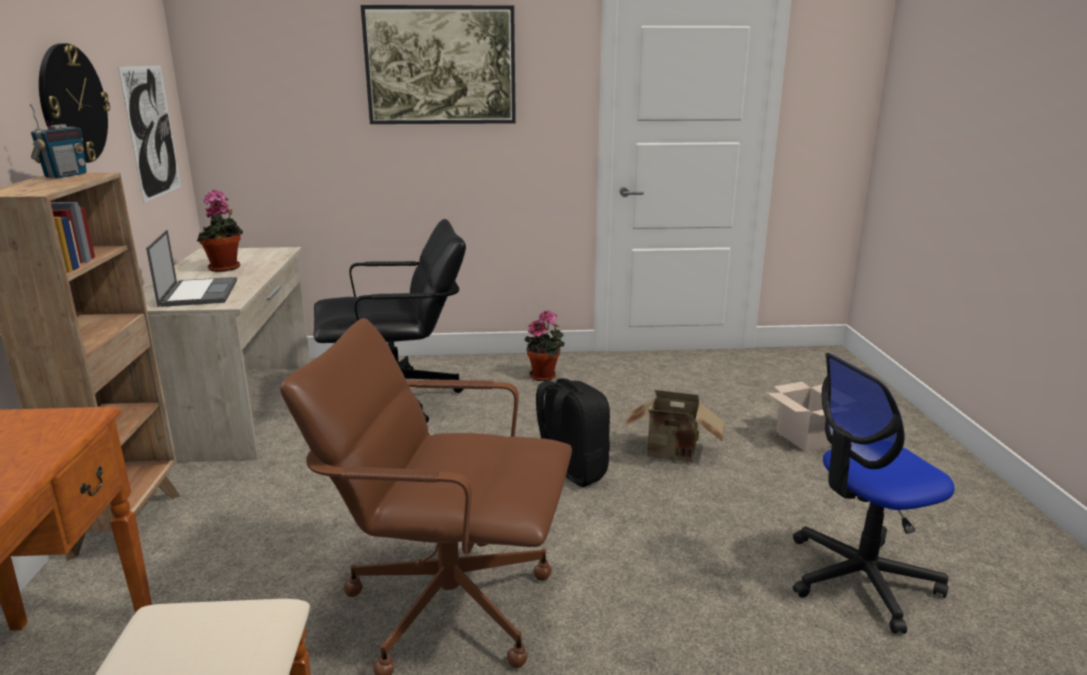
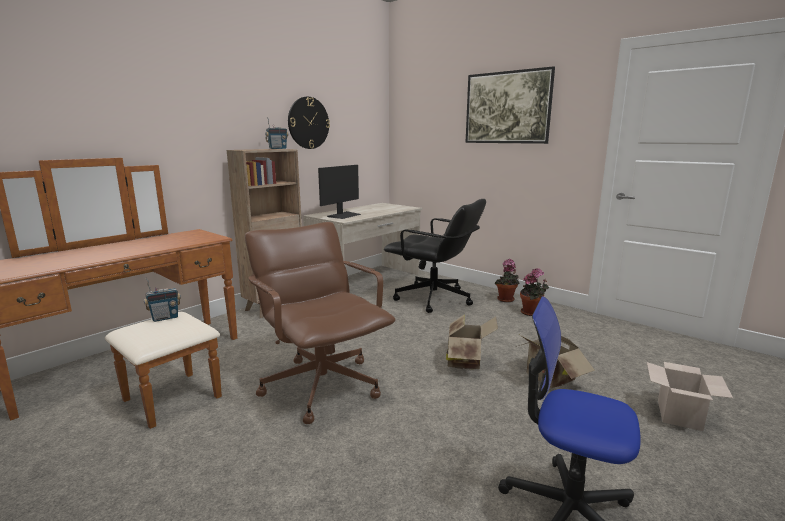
camera: 45 degrees right, 5 degrees down
(152, 132) = (361, 141): picture -> none
(157, 634) = (165, 318): none -> radio
(198, 292) = (344, 215): laptop -> monitor
(225, 268) = (373, 210): potted plant -> potted plant (506, 300)
(569, 472) = (467, 361): black backpack -> cardboard box

